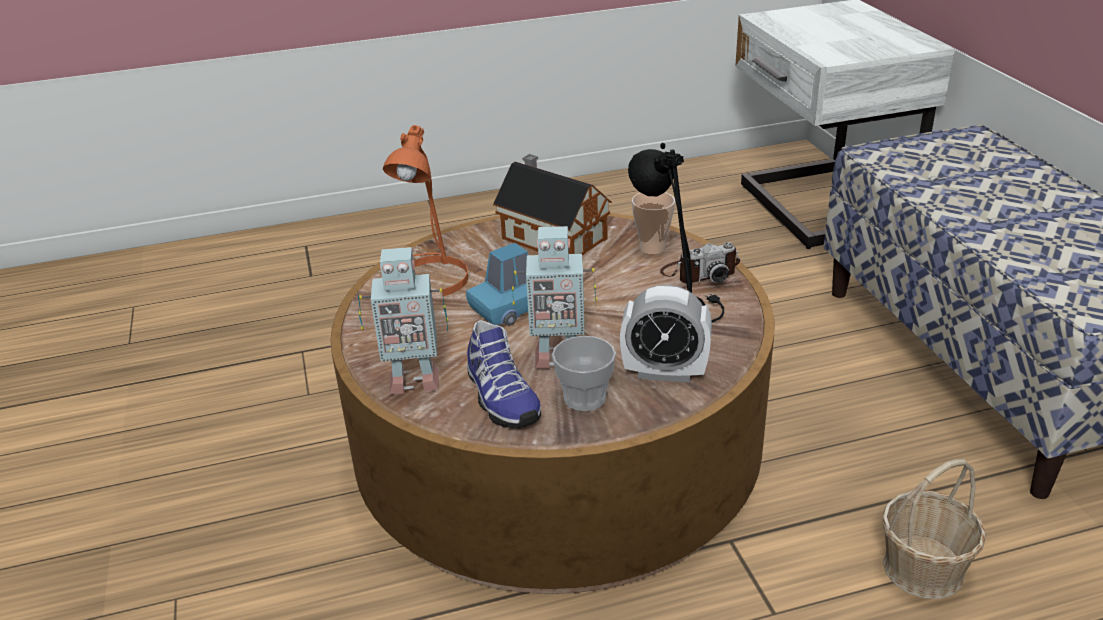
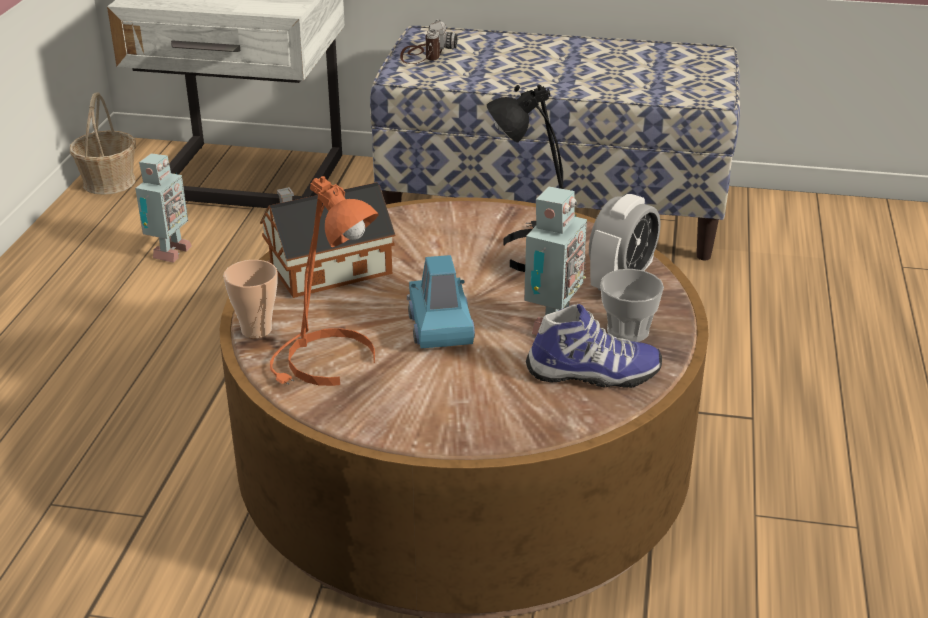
camera: 65 degrees left, 0 degrees up
(412, 380) = (520, 419): toy robot -> toy robot (168, 253)
(652, 248) = (411, 226): cup -> cup (256, 330)
(699, 272) = (479, 218): camera -> camera (424, 54)
(924, 569) = (747, 334): basket -> basket (109, 182)

